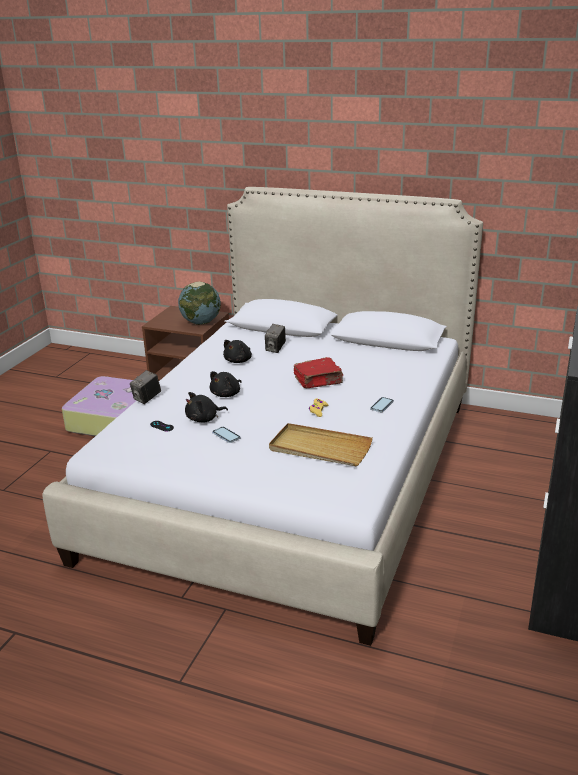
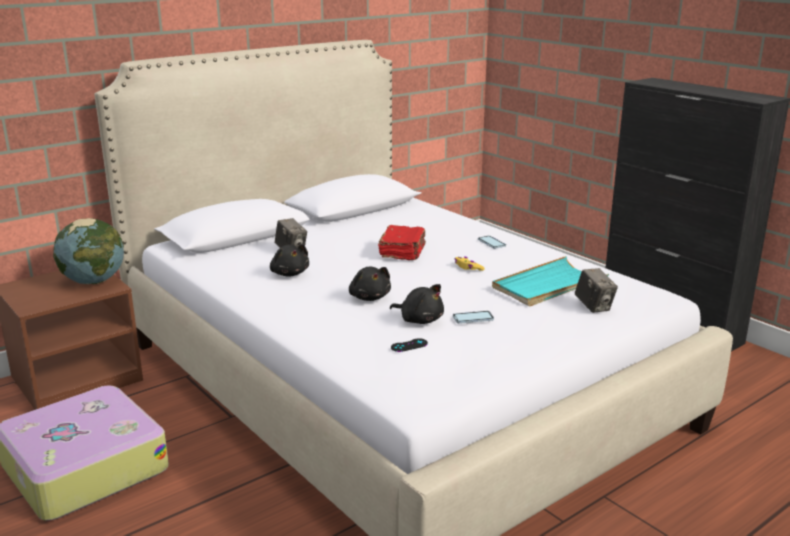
camera: 60 degrees left, 5 degrees down
(147, 399) = (311, 342): camera -> camera (594, 307)
(204, 419) = (419, 320): black plush toy -> black plush toy turned 60 degrees counterclockwise
(319, 448) = (548, 285): beige tray -> turquoise tray

